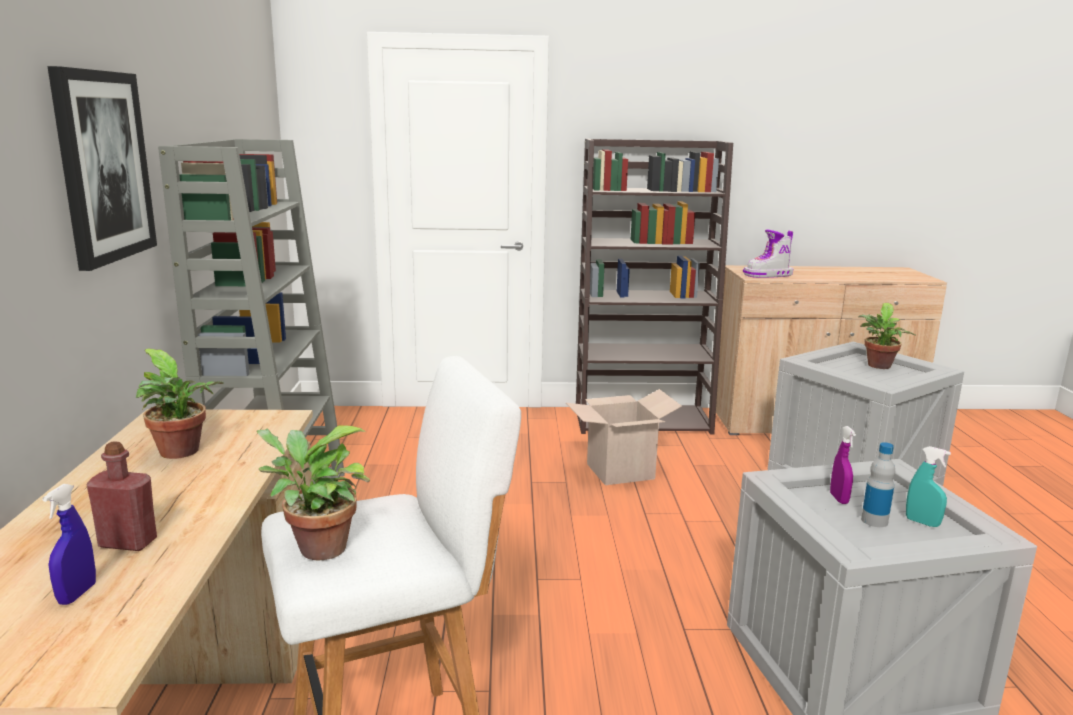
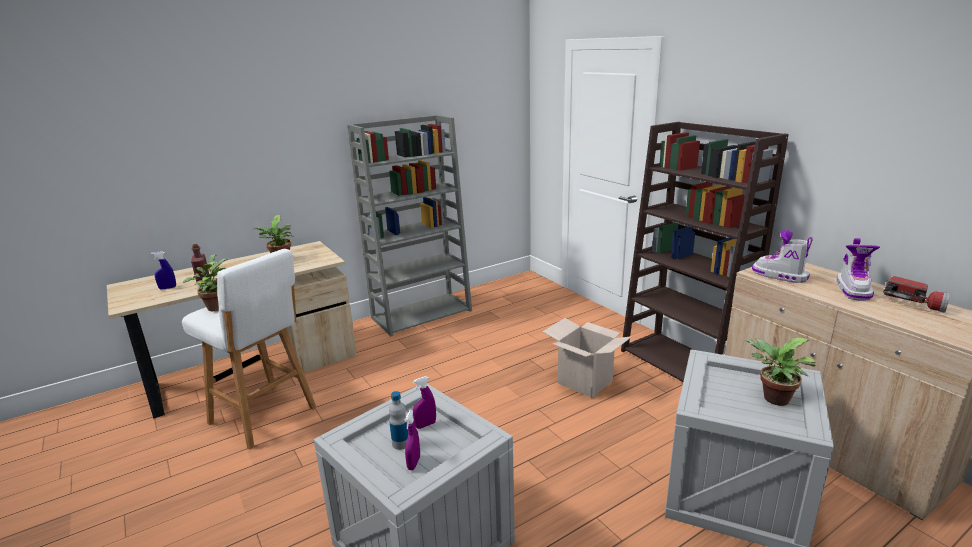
camera: 60 degrees right, 5 degrees up
(103, 166) = (304, 135): picture -> none
(819, 272) = (853, 290): none -> boot
(856, 270) = (914, 302): none -> flashlight
(922, 522) = (414, 463): turquoise spray bottle -> purple spray bottle

